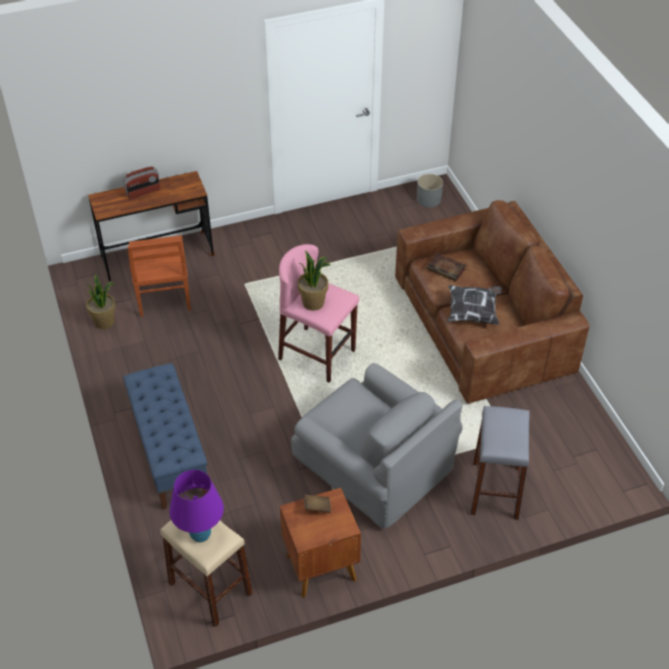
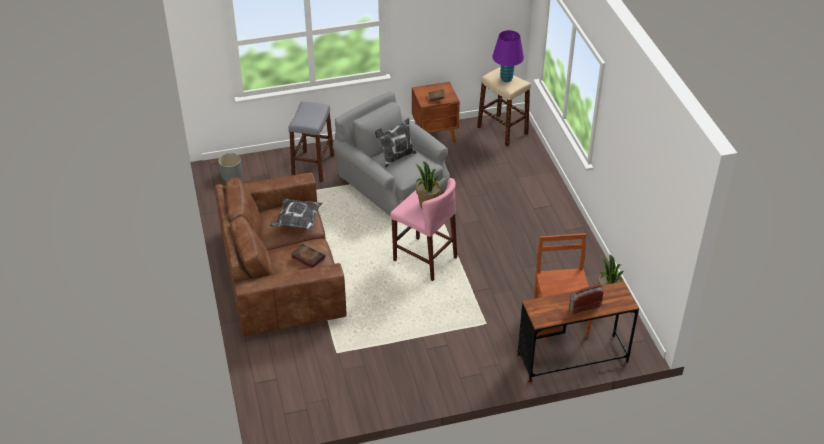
camera: 175 degrees left, 5 degrees down
(169, 452) = (537, 199): blue bench -> none
(367, 418) = (396, 157): none -> pillow
(428, 200) = (289, 407): grey planter -> grey planter (231, 175)

